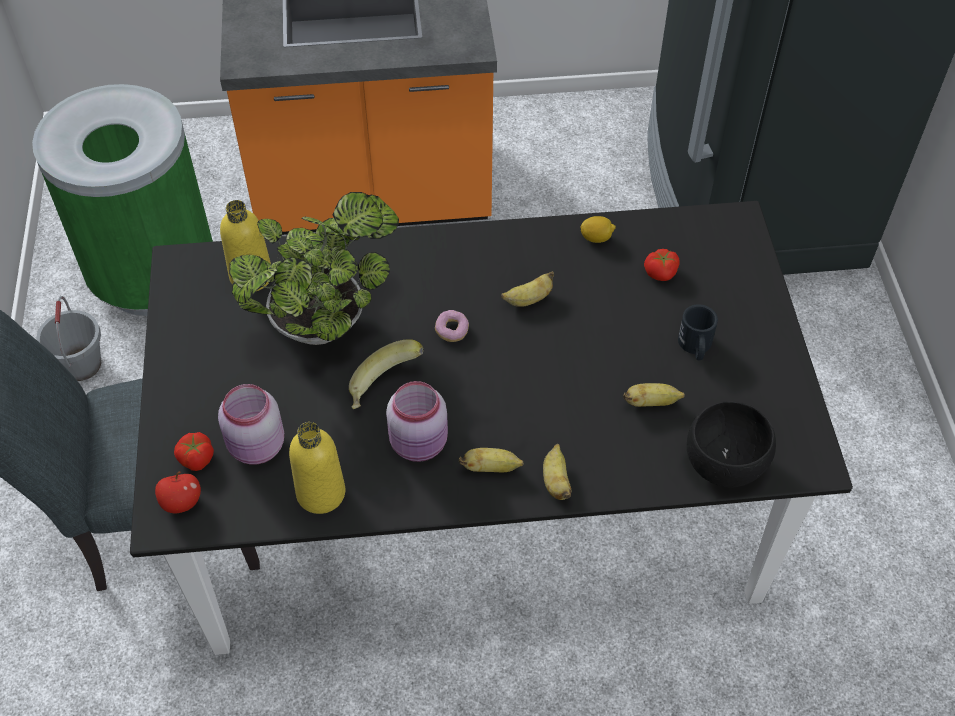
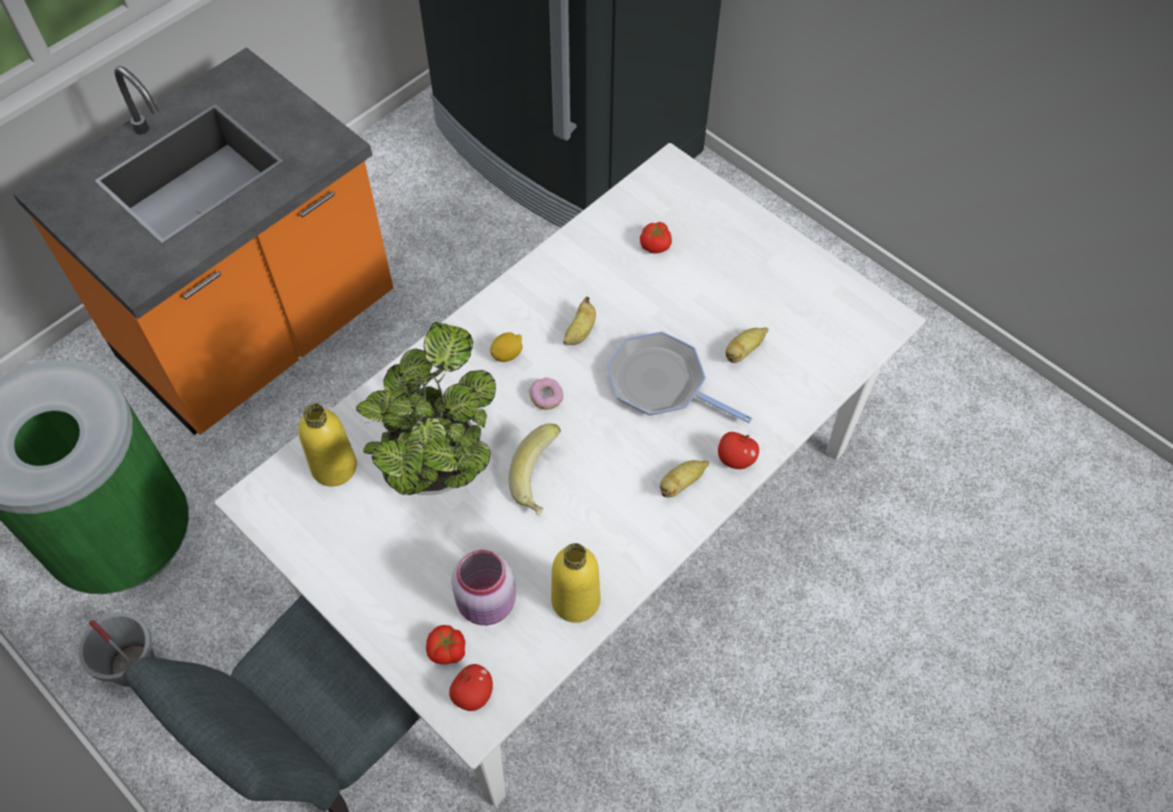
camera: 40 degrees left, 5 degrees up
(420, 444) = (612, 505): pink jar -> none
(476, 505) = (587, 531): black dining table -> white dining table
(555, 381) = (661, 383): none -> frying pan
(556, 481) = (735, 459): banana -> apple
(596, 238) = (582, 248): lemon -> lemon (507, 354)
(695, 347) = (733, 287): black mug -> none
(724, 463) = (832, 361): black bowl -> none

